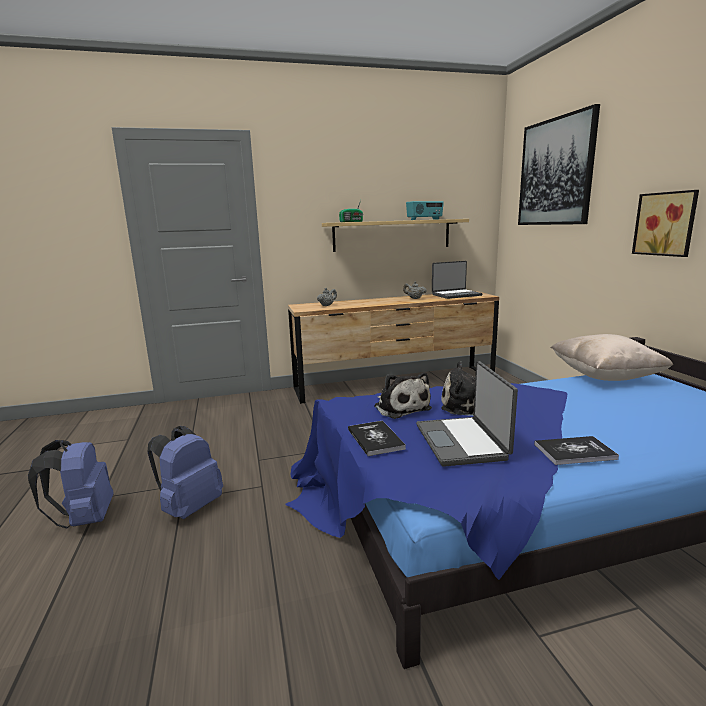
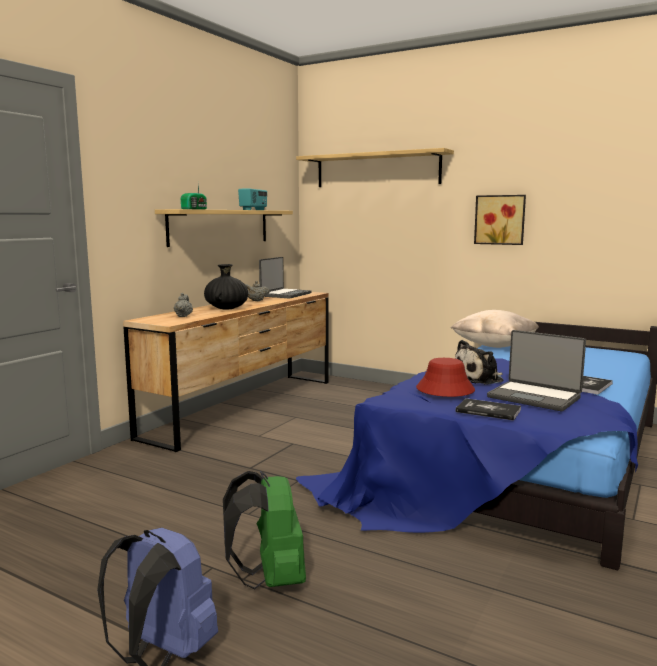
camera: 45 degrees left, 5 degrees down
(189, 507) = (270, 579): blue backpack -> green backpack
(372, 302) = (226, 308): none -> black vase
(400, 407) = (445, 389): plush toy -> red hat
(555, 172) = (377, 170): picture -> shelf

